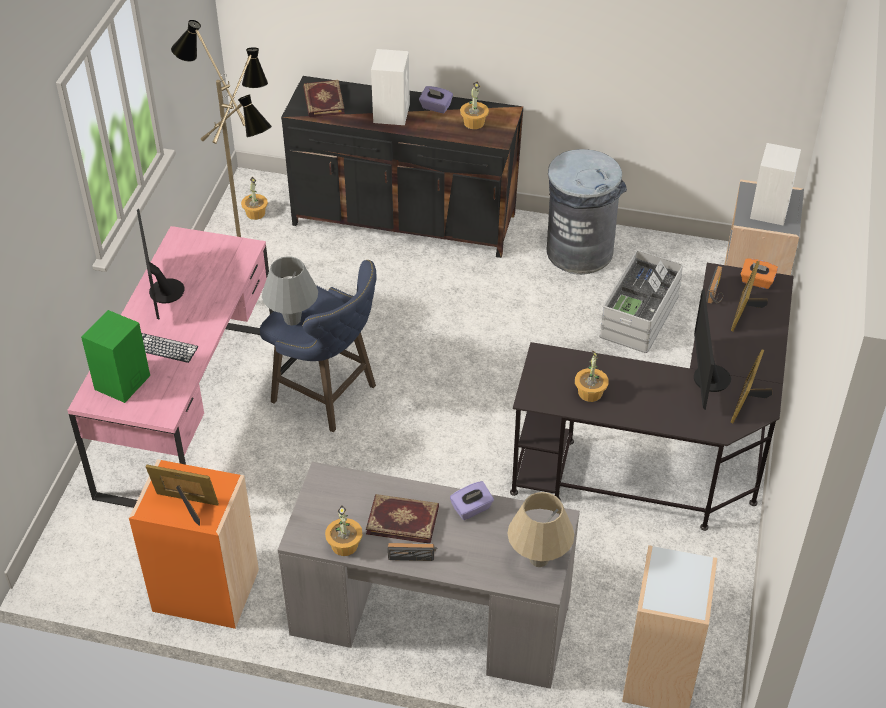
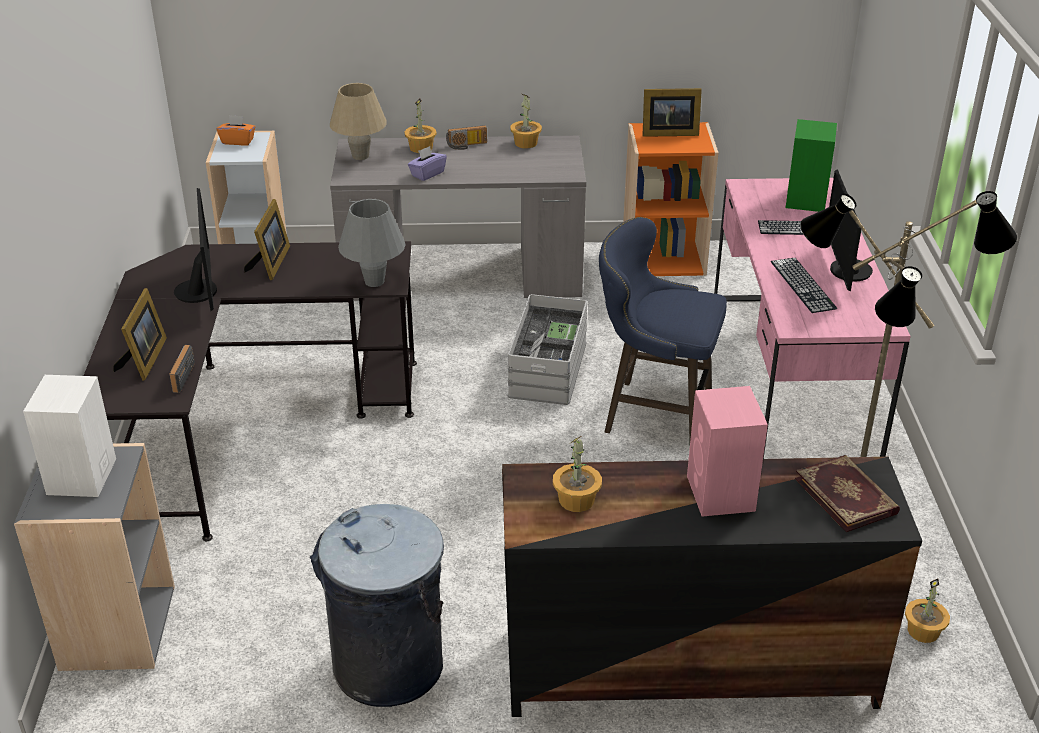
camera: 165 degrees right, 10 degrees down
(162, 292) = (845, 270): monitor -> monitor turned 150 degrees counterclockwise
(208, 284) = (803, 285): none -> keyboard
(292, 319) = (691, 297): grey table lamp -> grey table lamp (374, 282)
(391, 112) = (721, 494): white speaker -> pink speaker
(403, 519) = (485, 161): book -> none
(435, 107) = (654, 518): purple tissue box -> none
(589, 393) = (332, 261): potted plant -> potted plant (421, 148)
(638, 315) = (287, 578): grey storage box -> grey storage box (549, 368)
(747, 403) = (158, 277): picture frame -> picture frame (271, 263)
(756, 281) = (122, 397): orange tissue box -> orange tissue box (238, 141)

